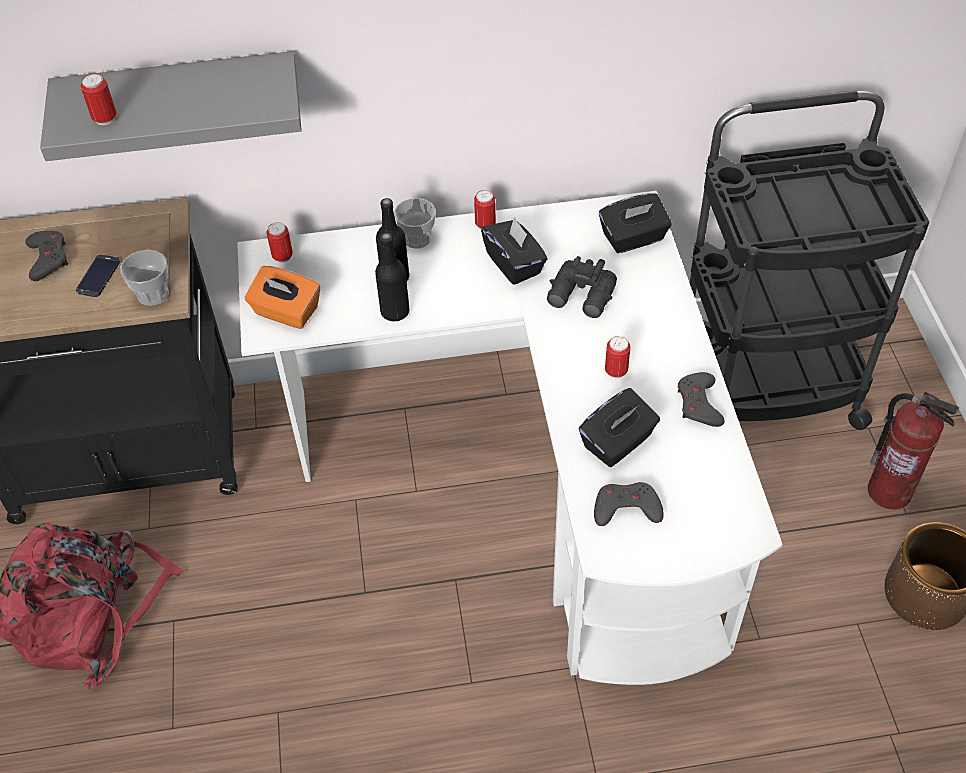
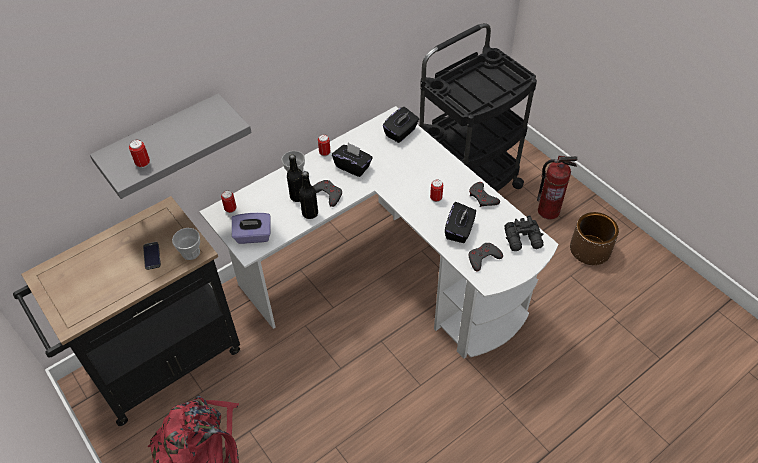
camera: 30 degrees left, 0 degrees up
(48, 258) = (114, 258): grey game controller -> grey game controller (328, 194)
(286, 312) = (253, 236): orange tissue box -> purple tissue box
(582, 297) = (396, 170): black binoculars -> black binoculars (523, 240)

